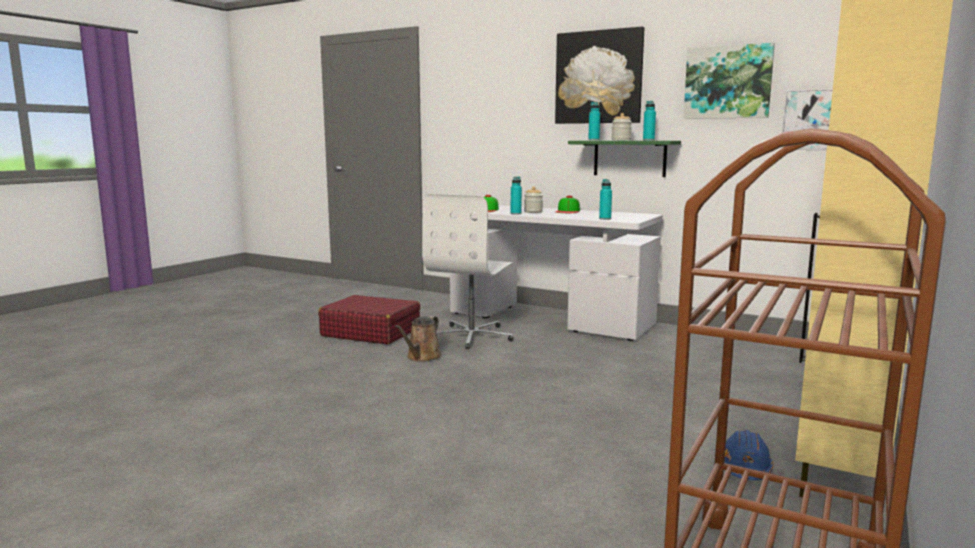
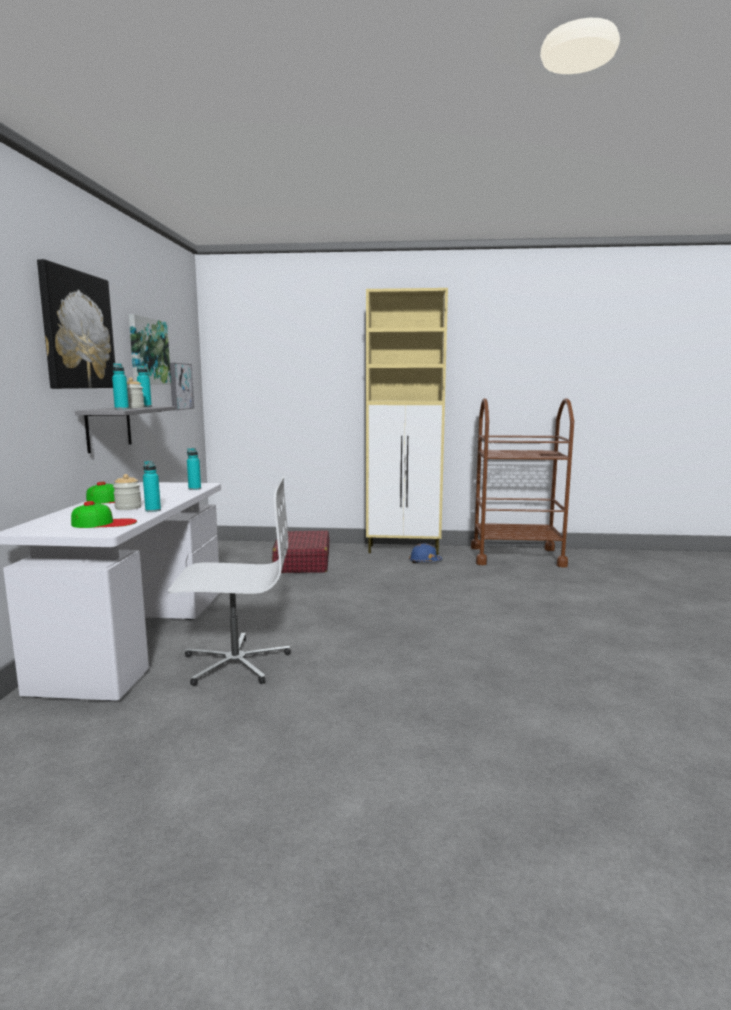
camera: 115 degrees left, 0 degrees up
(370, 332) = (253, 737): red suitcase -> red suitcase (302, 563)
(422, 357) = (333, 670): brown watering can -> none
(629, 158) = (108, 428): green shelf -> grey shelf

